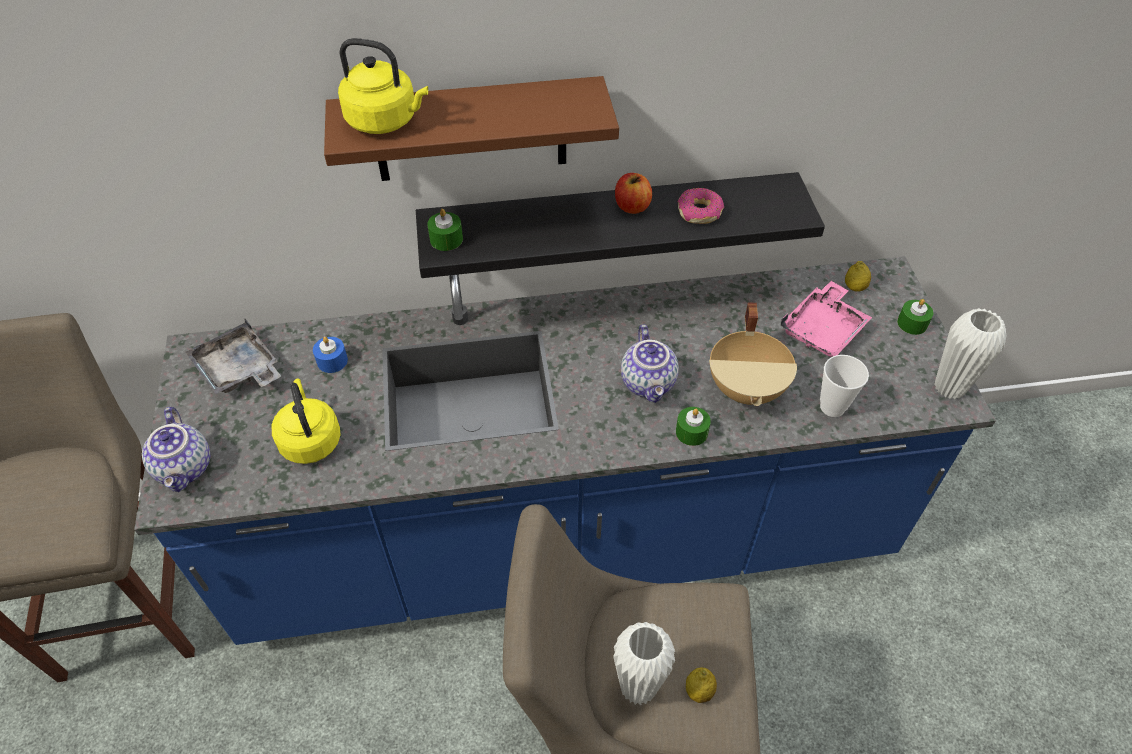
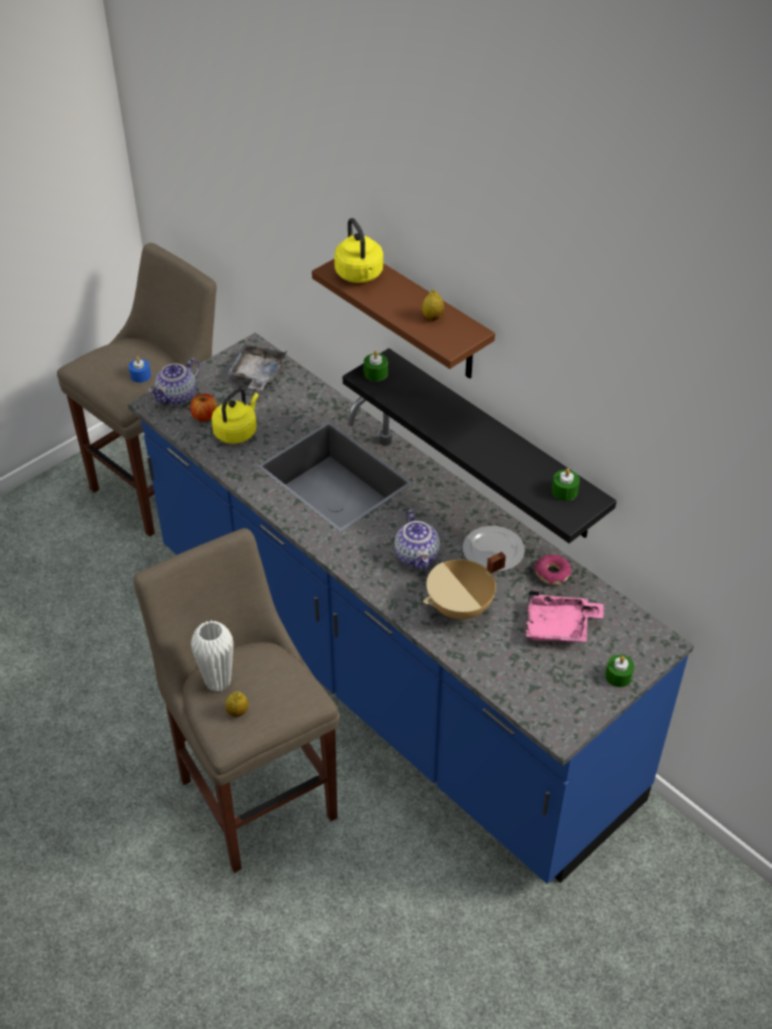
camera: 55 degrees right, 5 degrees down
(332, 361) = (299, 406): blue candle -> blue candle (140, 375)
(632, 206) = (489, 436): apple -> apple (204, 416)
(649, 383) = (418, 556): teapot -> teapot turned 60 degrees counterclockwise
(690, 322) = (493, 552): none -> plate
(691, 432) = (396, 596): green candle -> green candle (564, 491)
(699, 212) = (517, 469): donut -> donut (552, 574)
(832, 407) = (487, 660): cup -> none
(854, 287) = (623, 627): lemon -> lemon (432, 317)
(949, 387) = (571, 721): white vase -> none

